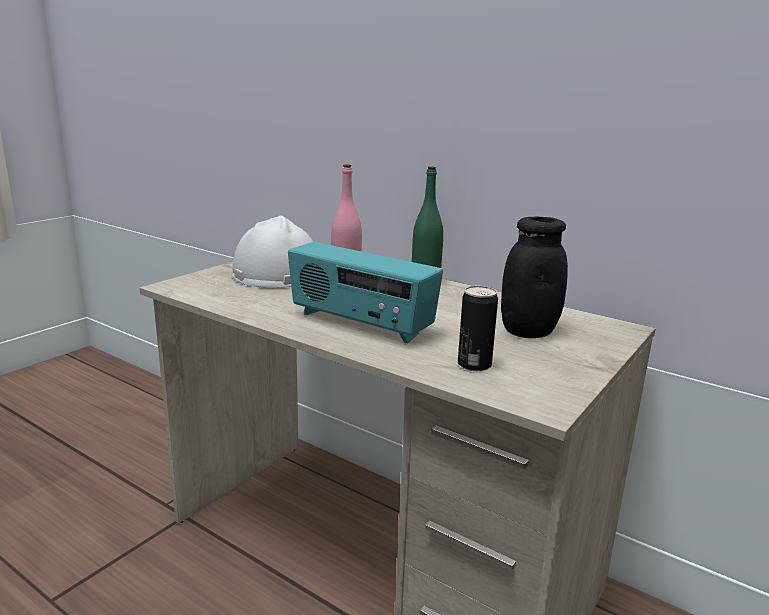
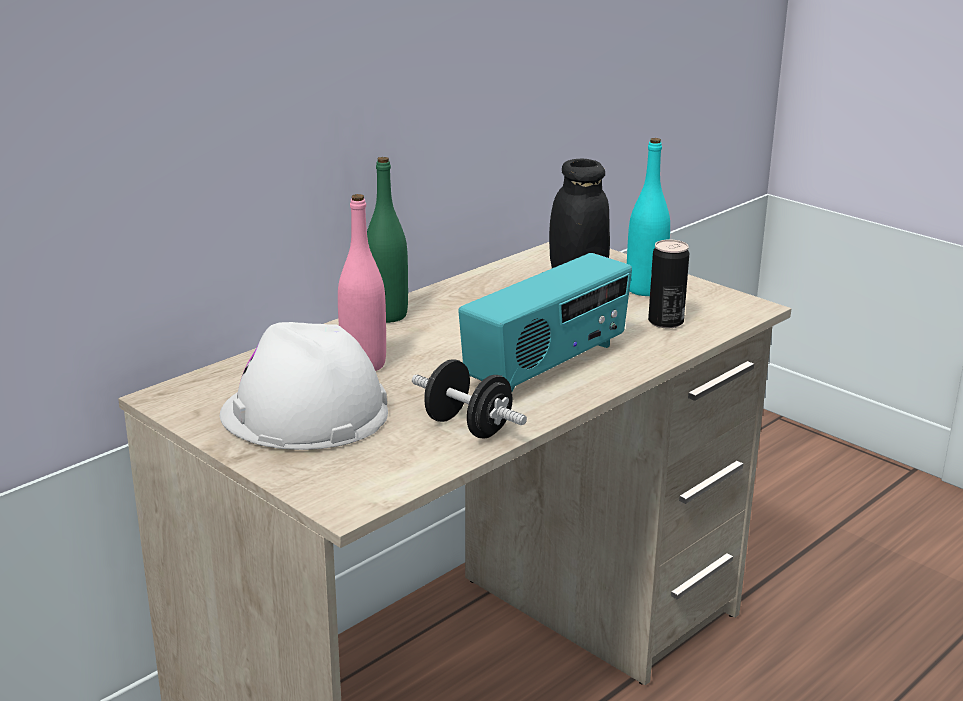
camera: 80 degrees left, 5 degrees up
(261, 306) = (468, 427): none -> black dumbbell
(546, 357) = (645, 289): none -> turquoise bottle

